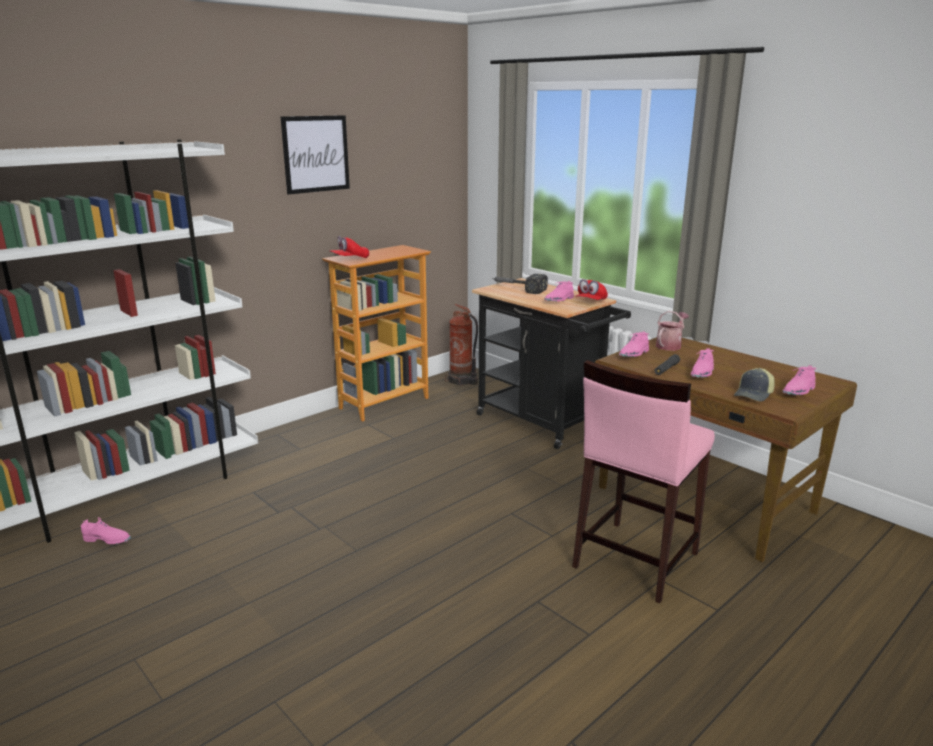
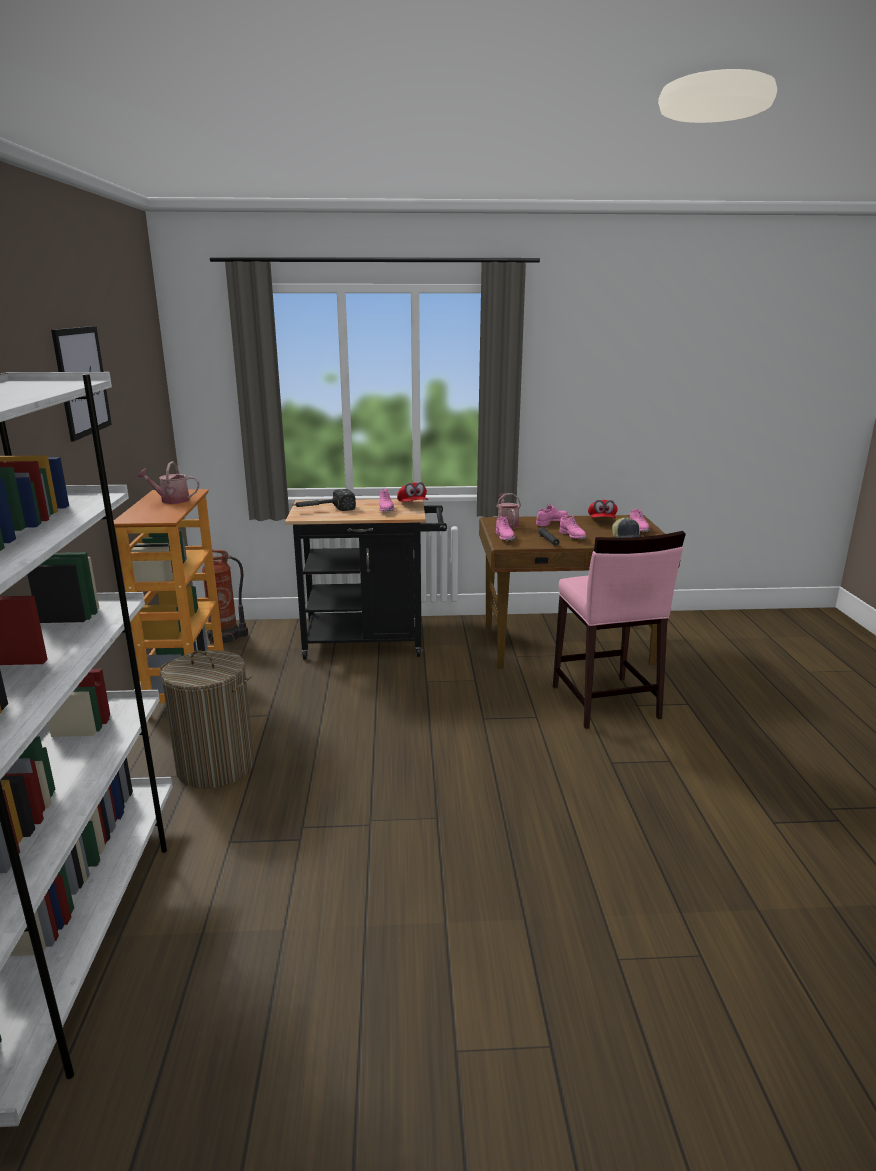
camera: 50 degrees left, 0 degrees up
(107, 540) = (160, 1005): pink shoe -> pink shoe (552, 522)
(318, 451) = (216, 766): none -> laundry basket
(350, 259) = (150, 516): red cap -> red cap (602, 521)
(389, 253) = (171, 500): none -> watering can

